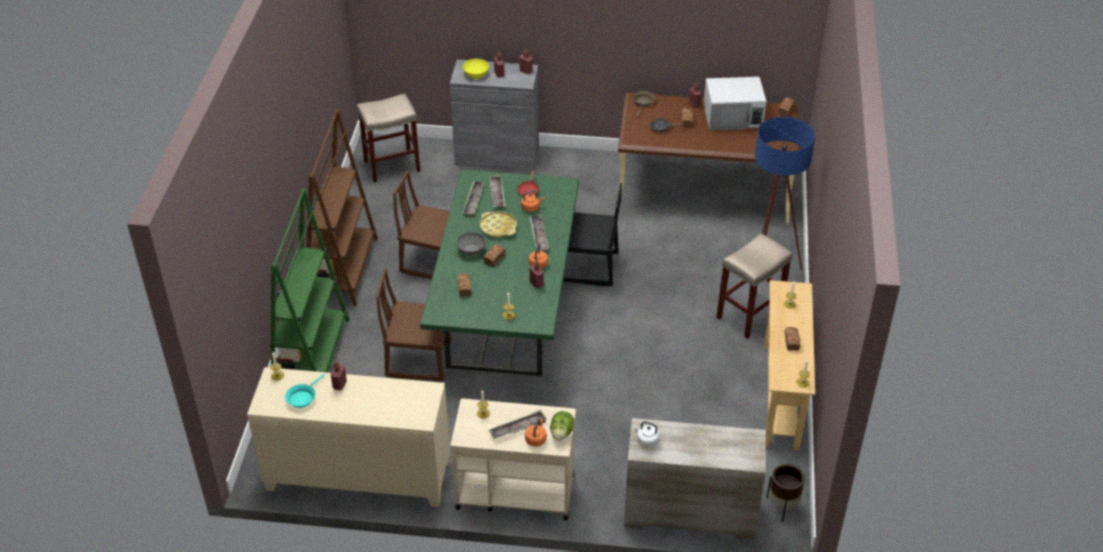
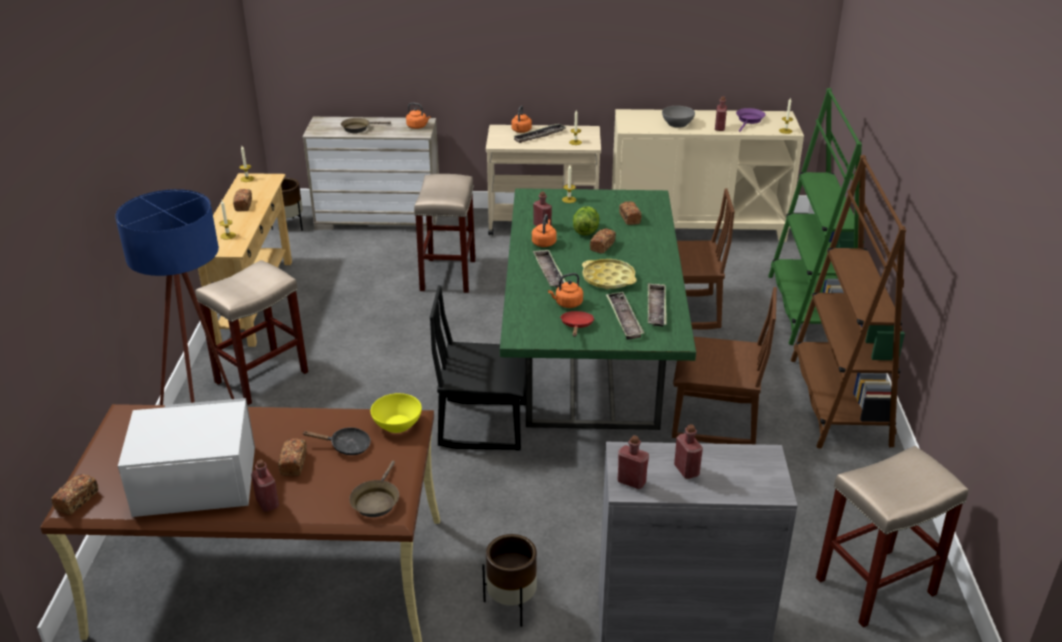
camera: 175 degrees right, 10 degrees down
(302, 397) = (749, 120): turquoise frying pan -> purple frying pan
(471, 250) = (636, 253): grey bowl -> grey bowl (677, 124)
(476, 74) = (735, 466): yellow bowl -> yellow bowl (397, 424)
(561, 433) = (497, 135): lettuce -> lettuce (585, 231)
(578, 169) = (511, 605): none -> brown planter
(613, 417) = (448, 276): none -> beige stool
(646, 440) = (418, 126): white kettle -> orange kettle
(709, 441) = (358, 128): none -> brown frying pan

